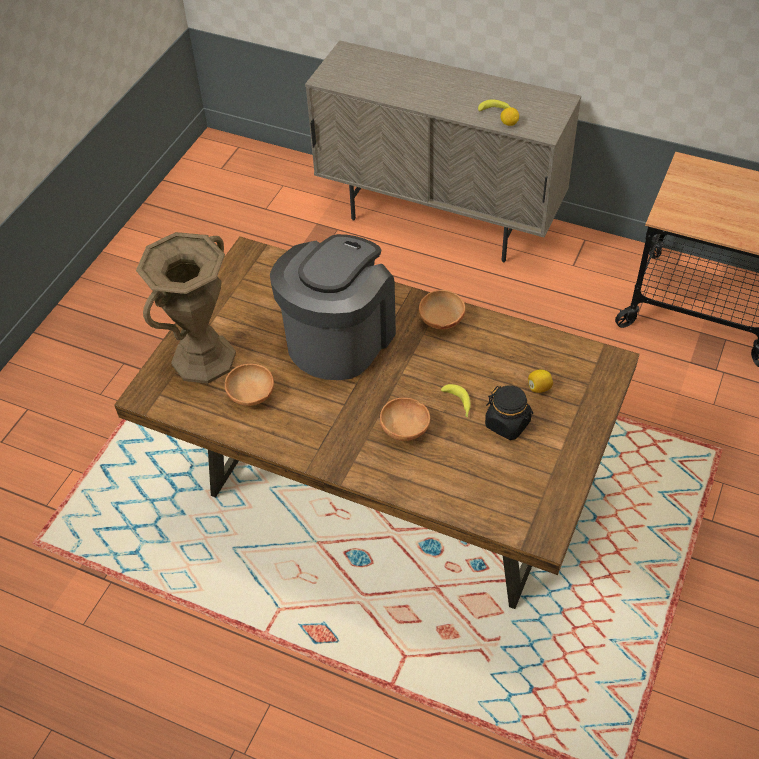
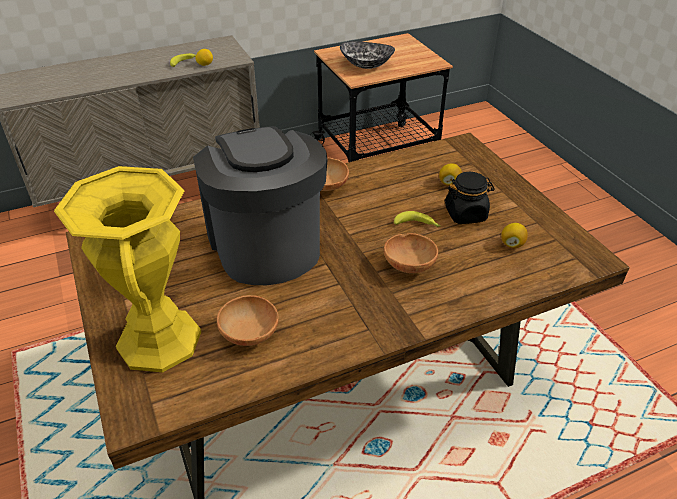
camera: 50 degrees left, 10 degrees down
(203, 359) = (159, 340): brown vase -> yellow vase
(502, 474) = (512, 244): none -> lemon
(700, 205) = (366, 65): none -> bowl

